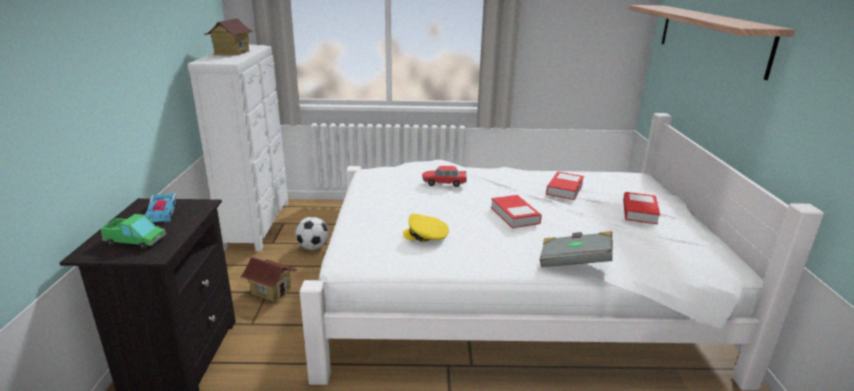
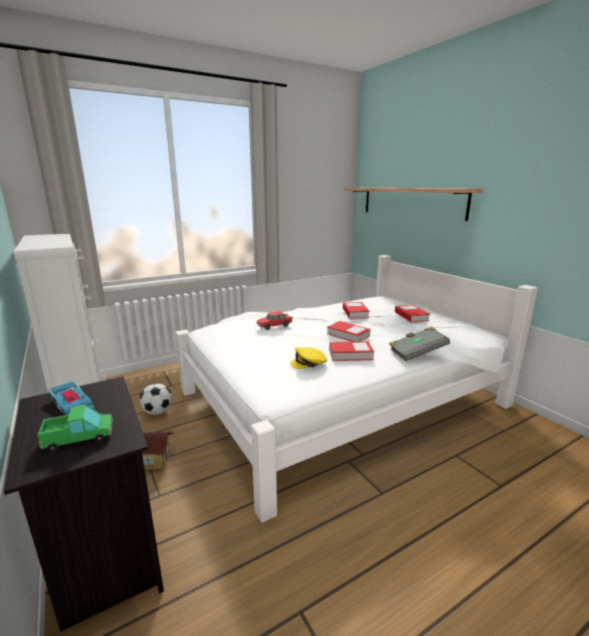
camera: 30 degrees left, 5 degrees down
(232, 53) = (43, 240): toy house -> none
(487, 240) = (350, 354): none -> book

